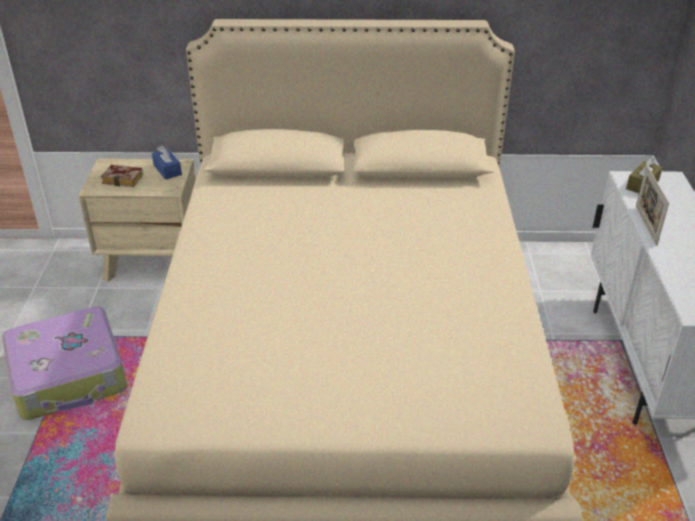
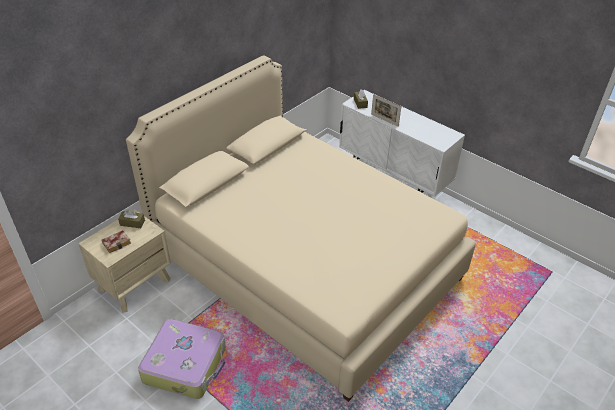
camera: 50 degrees left, 5 degrees up
(167, 170) = (132, 223): blue tissue box -> brown tissue box

